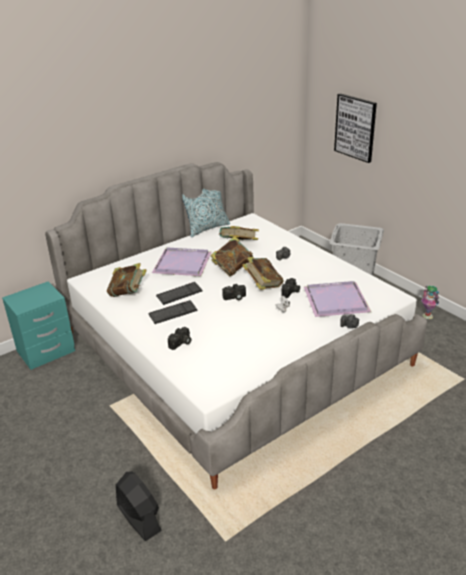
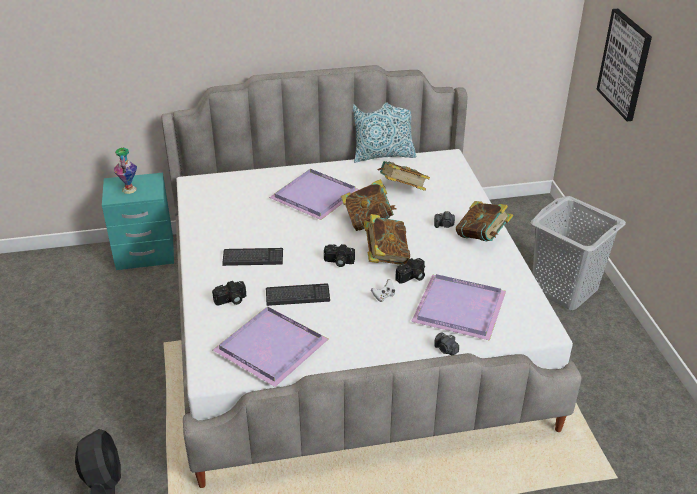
camera: 25 degrees right, 5 degrees up
(128, 293) = (225, 216): book -> book (482, 237)
(179, 294) = (279, 236): keyboard -> keyboard (297, 296)
(238, 361) = (273, 347): none -> purple tray
(427, 316) = (638, 368): vase -> vase (129, 189)

